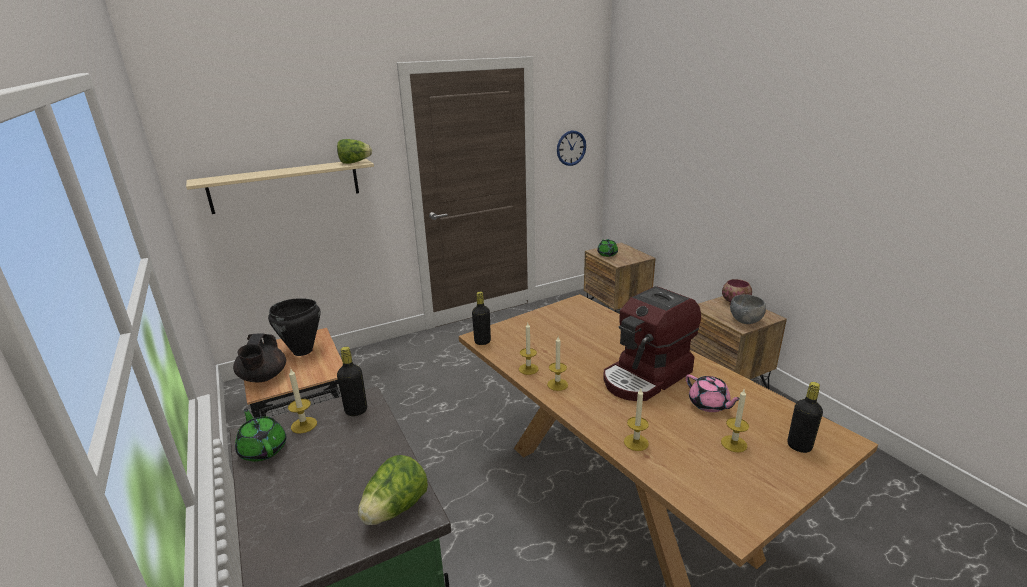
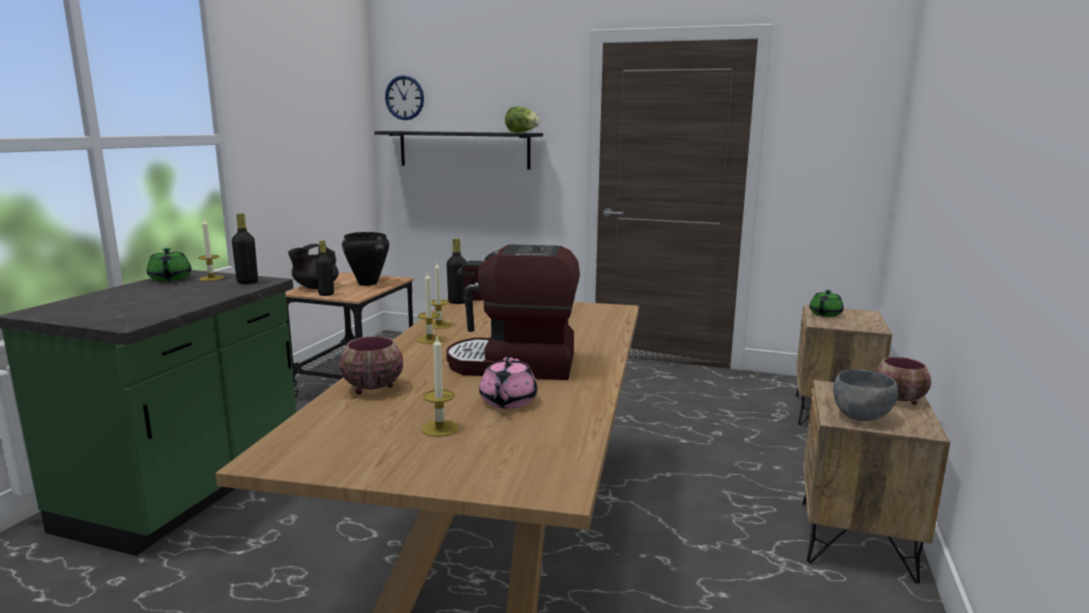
camera: 45 degrees right, 10 degrees down
(263, 449) = (170, 279): green teapot -> green teapot turned 150 degrees clockwise
(285, 186) = (464, 149): beige shelf -> black shelf
(395, 509) = (128, 317): lettuce -> none
(571, 148) = (828, 157): wall clock -> wall clock (404, 98)
(636, 442) = (371, 388): candle -> bowl
(799, 446) = (492, 463): black bottle -> black bottle (326, 294)

